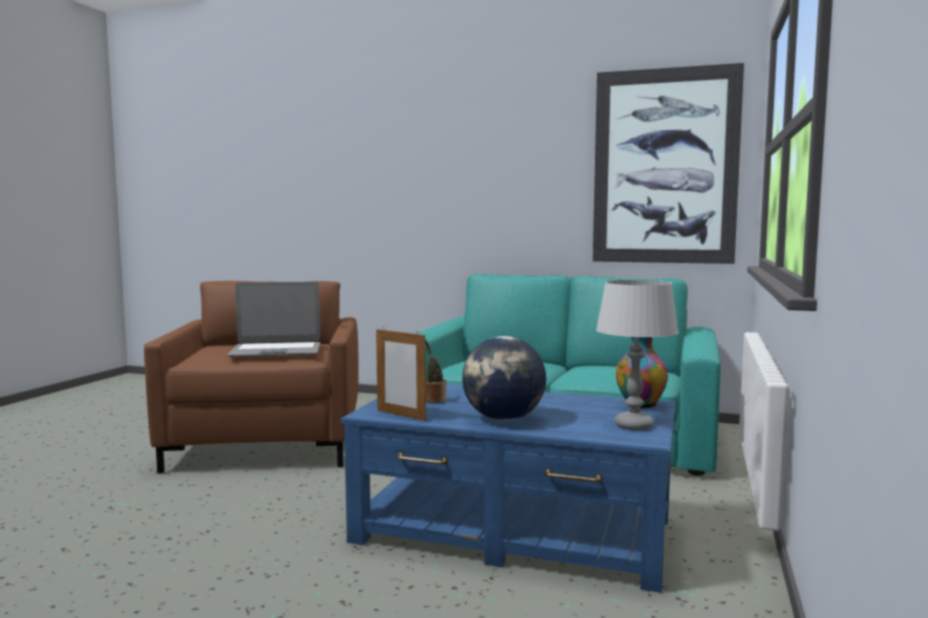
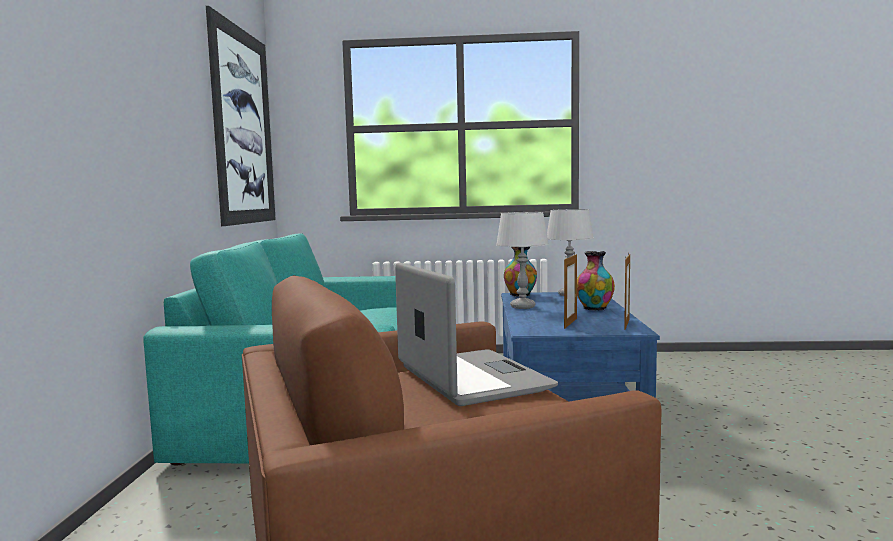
camera: 105 degrees left, 0 degrees up
(433, 400) = (570, 323): potted plant -> picture frame
(504, 419) = (594, 309): globe -> vase
(547, 397) = (523, 307): none -> grey table lamp

